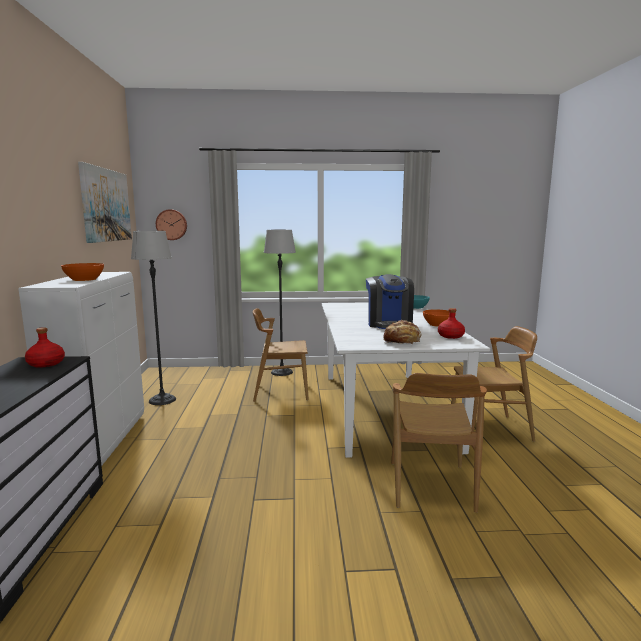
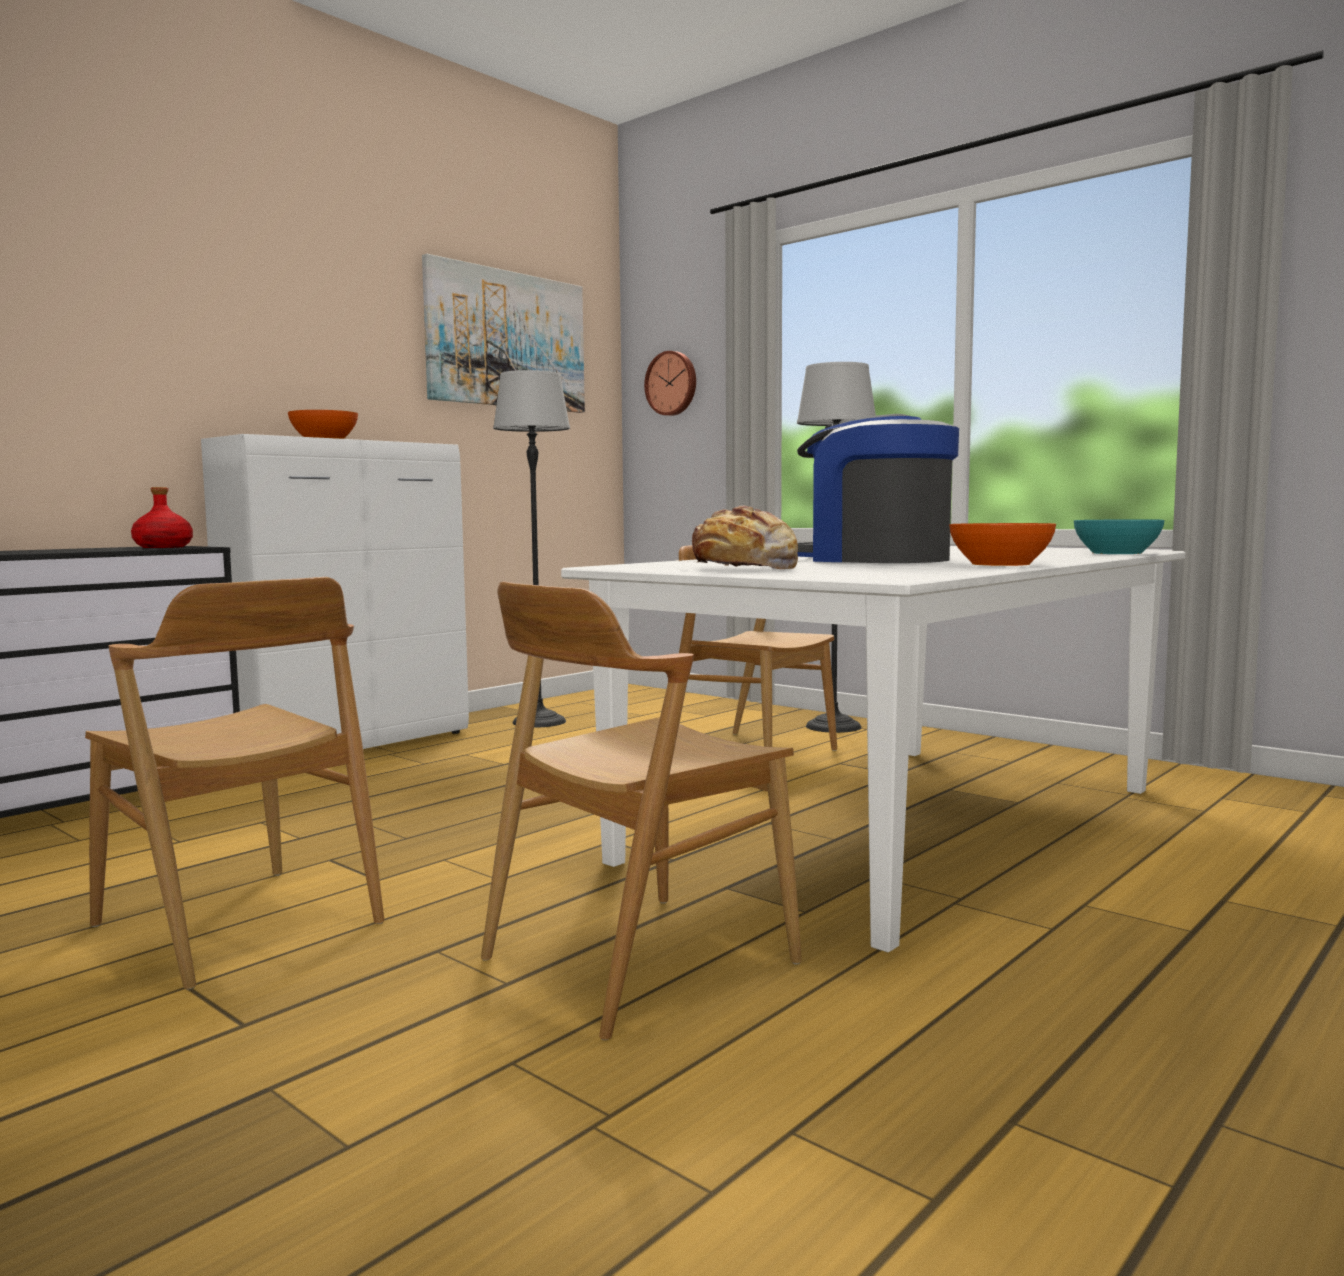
camera: 45 degrees right, 5 degrees down
(389, 324) = (873, 559): coffee machine -> coffee machine turned 90 degrees clockwise
(450, 336) = (913, 571): red bottle -> none
(490, 429) = (1106, 937): brown chair -> brown chair (238, 924)

